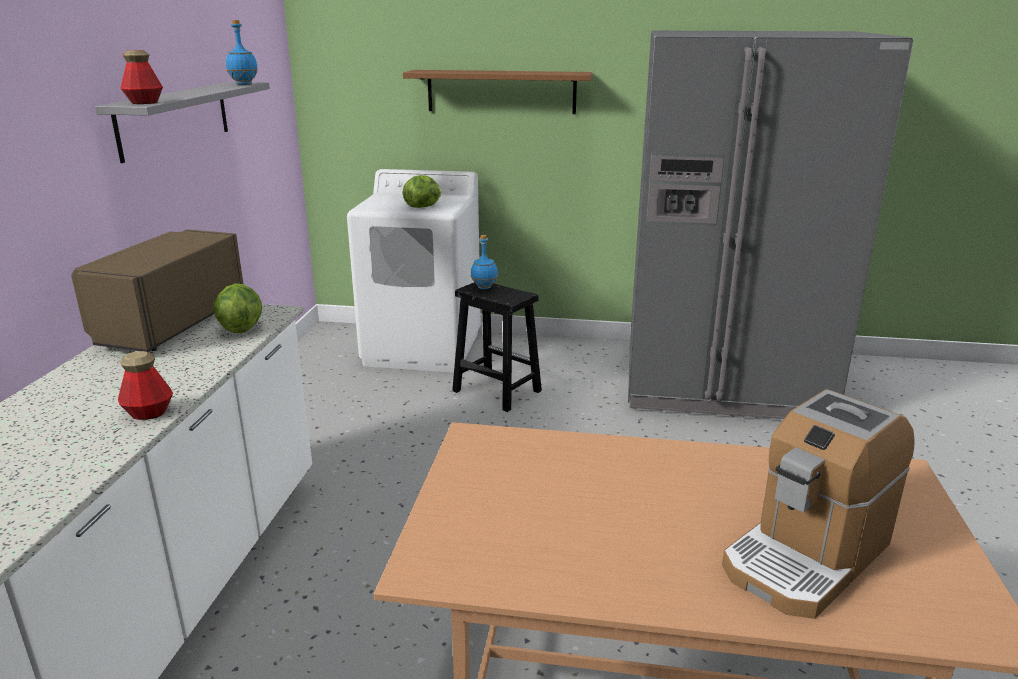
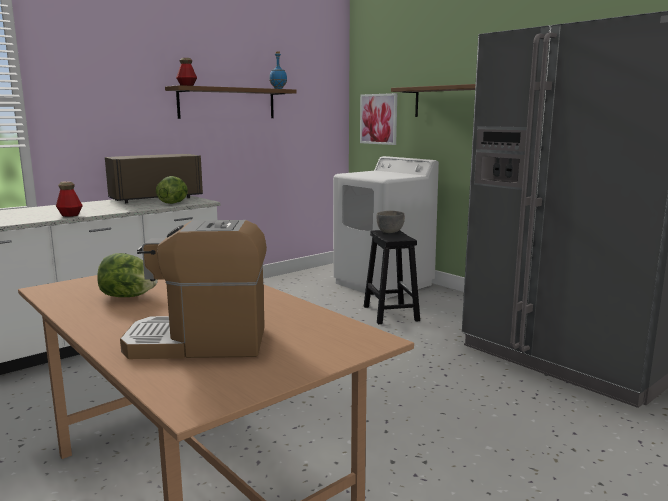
camera: 40 degrees right, 10 degrees down
(175, 119) = (227, 103): grey shelf -> brown shelf
(359, 113) = (378, 119): none -> picture
(423, 207) = (380, 176): lettuce -> lettuce (128, 296)
(484, 287) = (390, 232): blue bottle -> grey bowl

